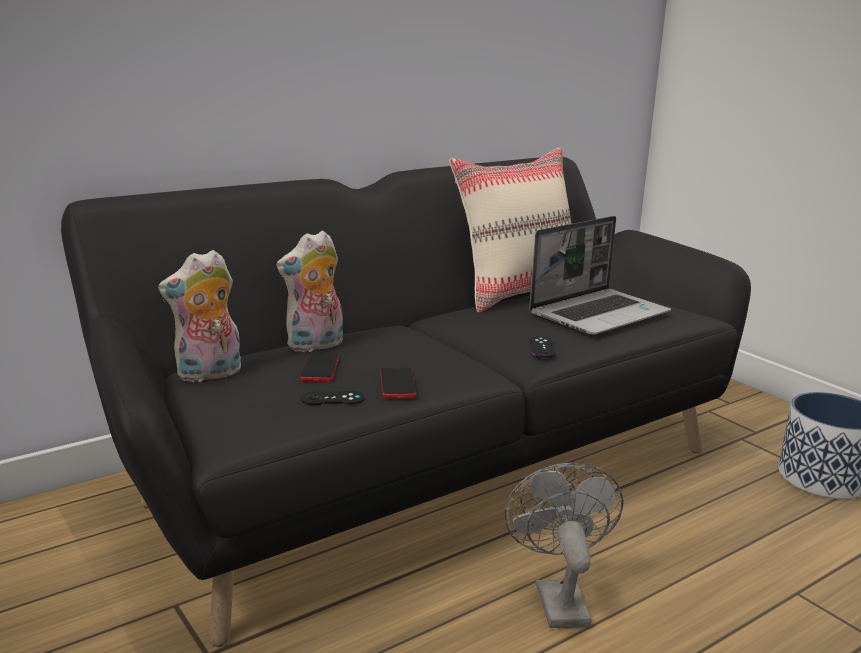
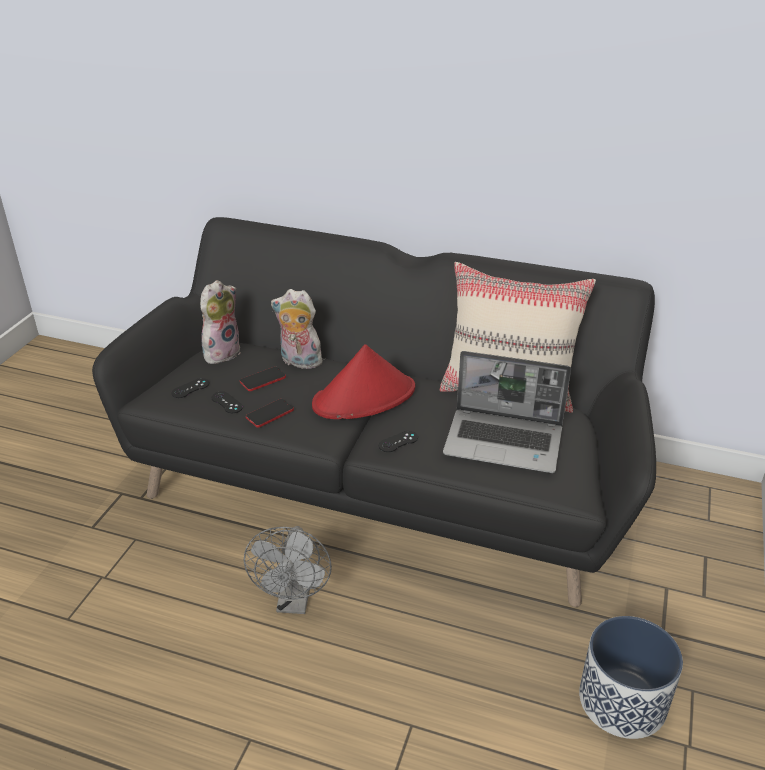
camera: 55 degrees right, 15 degrees up
(208, 375) = (221, 352): plush toy -> plush toy turned 105 degrees clockwise
(259, 410) = (190, 388): none -> black game controller
(441, 338) = (364, 397): none -> red hat
(557, 598) = (294, 602): grey fan -> grey fan turned 135 degrees clockwise

